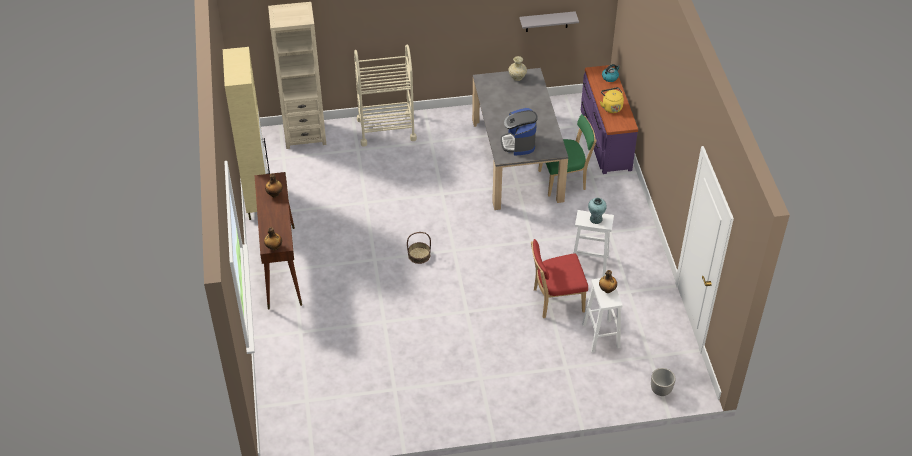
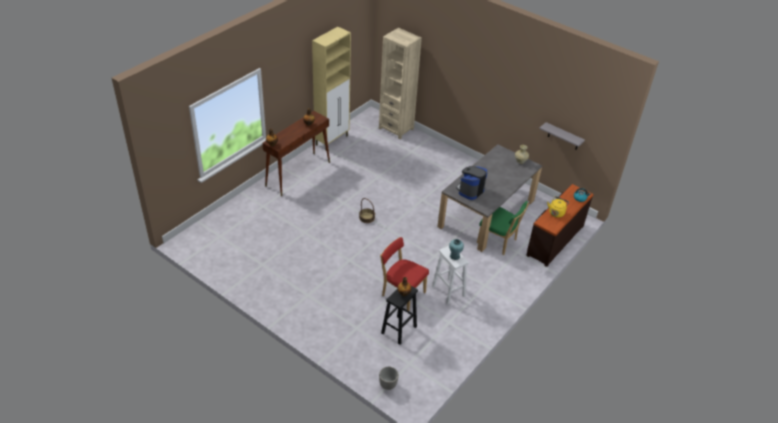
camera: 45 degrees right, 5 degrees down
(386, 129) = (439, 152): beige cart -> none
(601, 336) = (398, 330): white stool -> black stool
(604, 139) = (554, 240): purple dresser -> brown dresser

